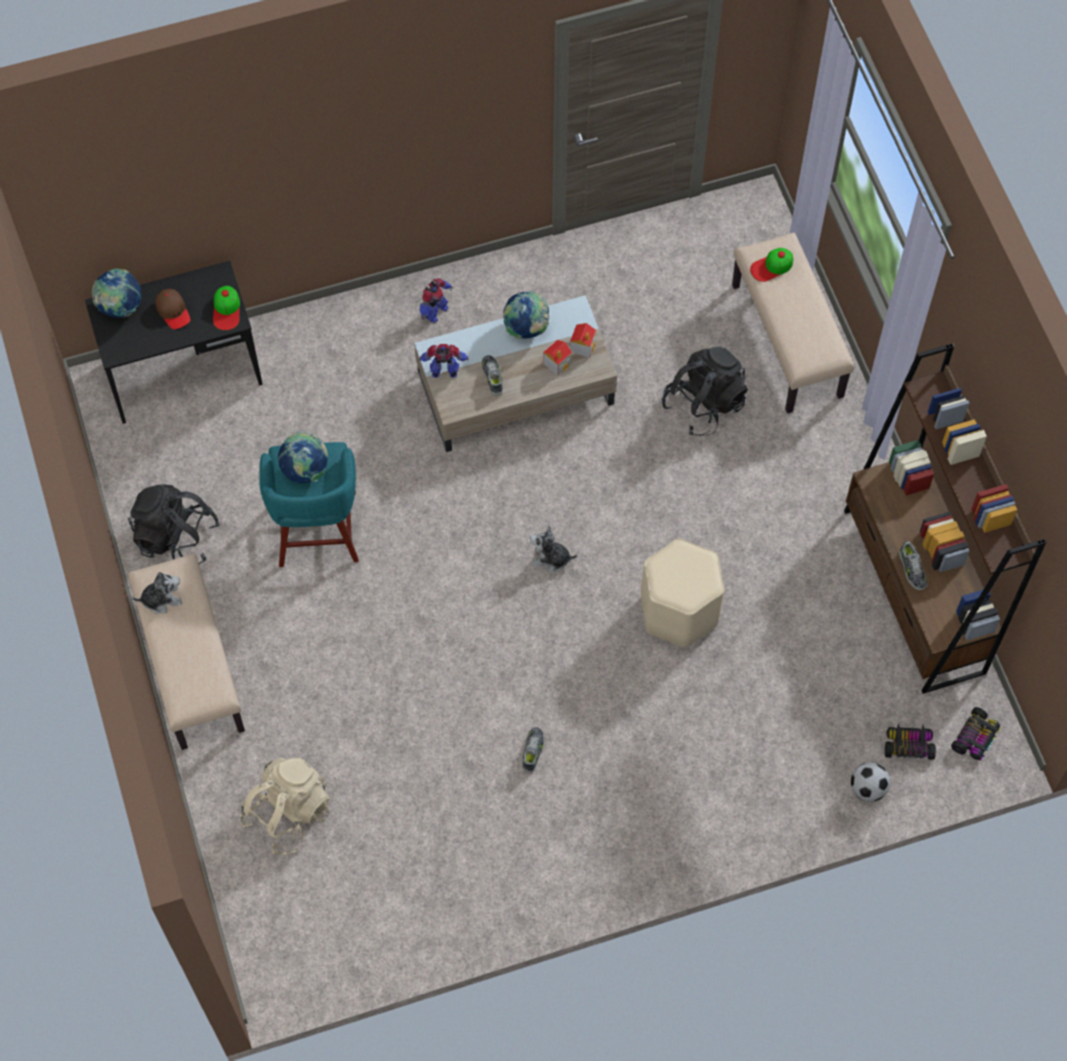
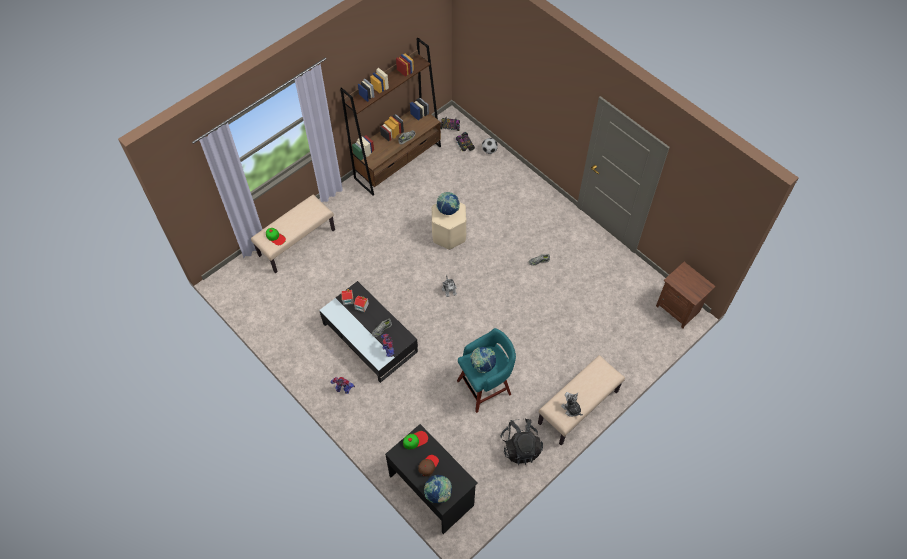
camera: 115 degrees left, 5 degrees down
(286, 965) = (678, 308): none -> brown nightstand
(288, 813) = (618, 337): beige backpack -> none
(515, 387) = (370, 338): beige coffee table -> black coffee table
(526, 328) = (348, 326): globe -> globe (448, 210)
(704, 404) = (344, 261): black backpack -> none

